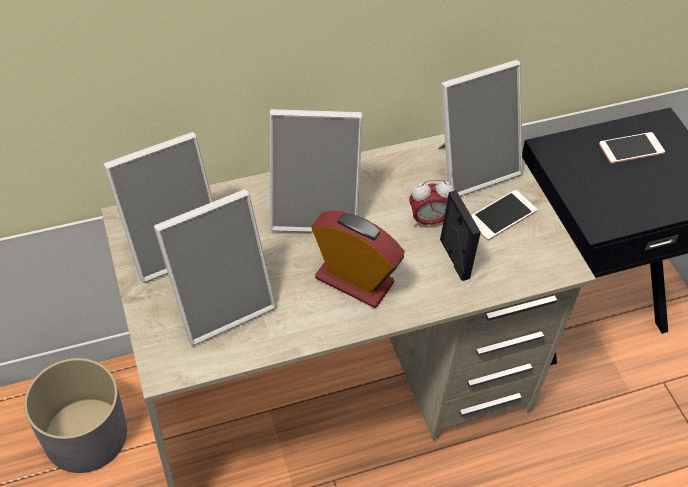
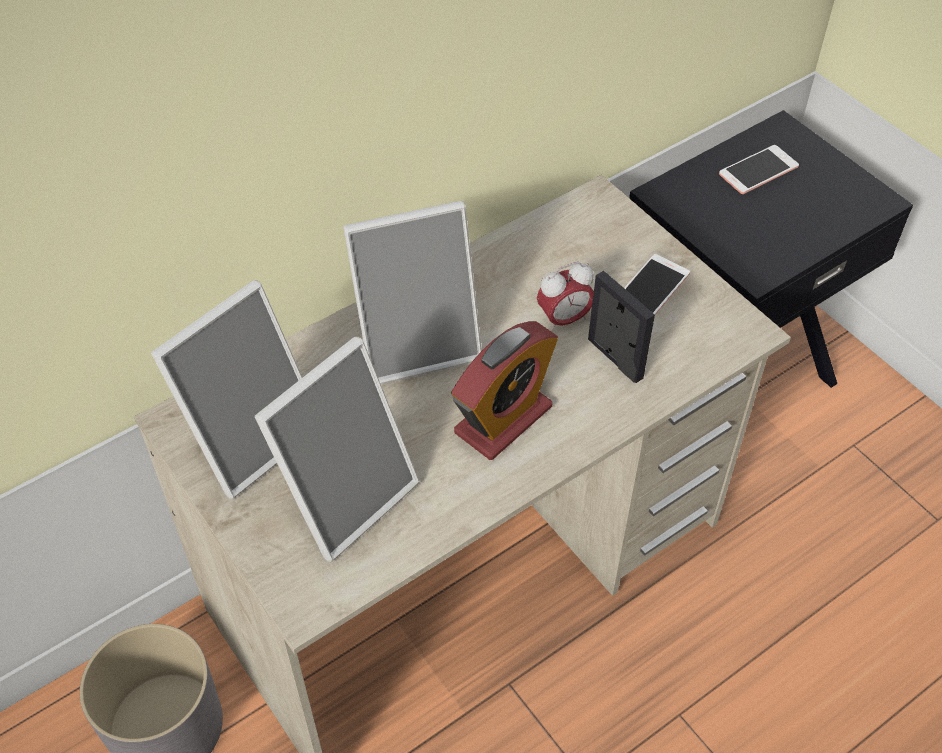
camera: 15 degrees left, 0 degrees up
(354, 280) = (503, 419): alarm clock -> alarm clock turned 120 degrees clockwise
(472, 167) = (591, 239): picture frame -> none

